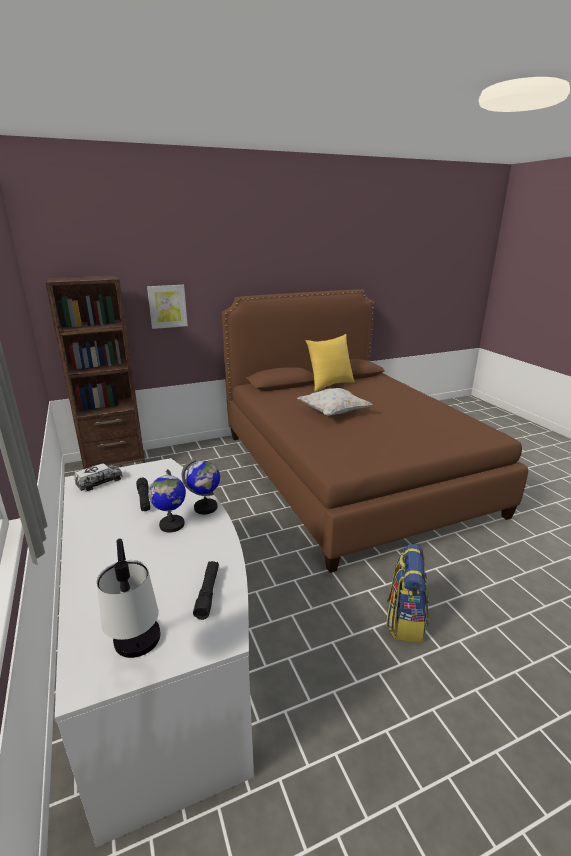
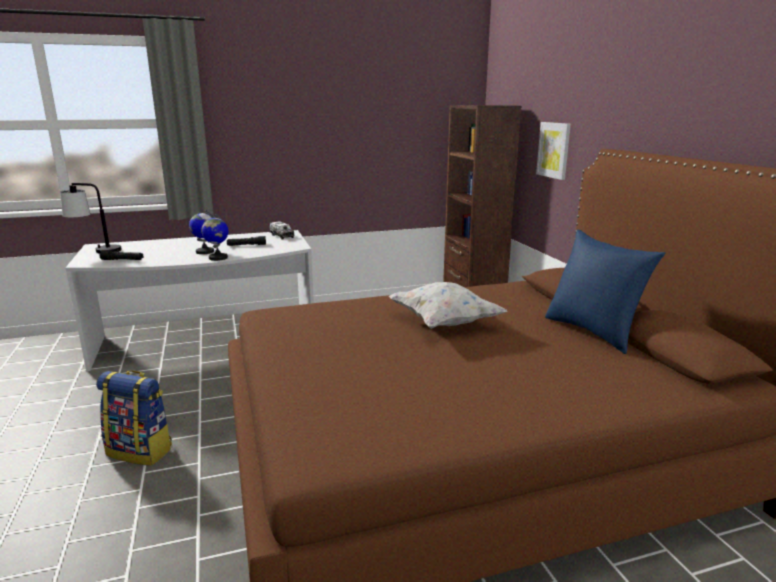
camera: 95 degrees right, 5 degrees down
(330, 385) = (593, 331): yellow pillow -> blue pillow

